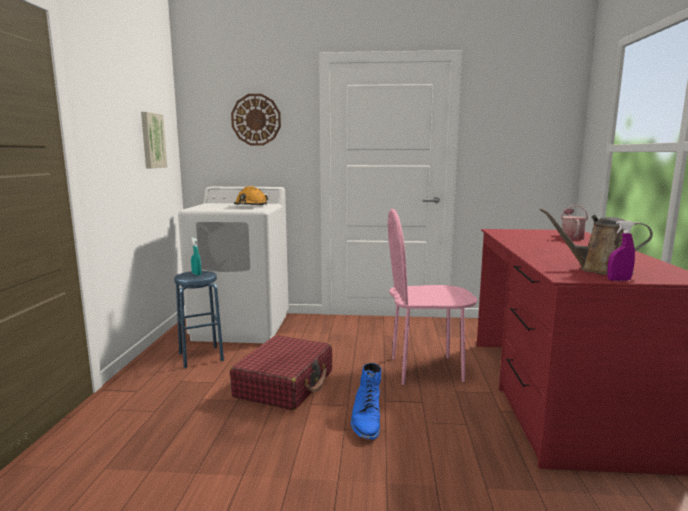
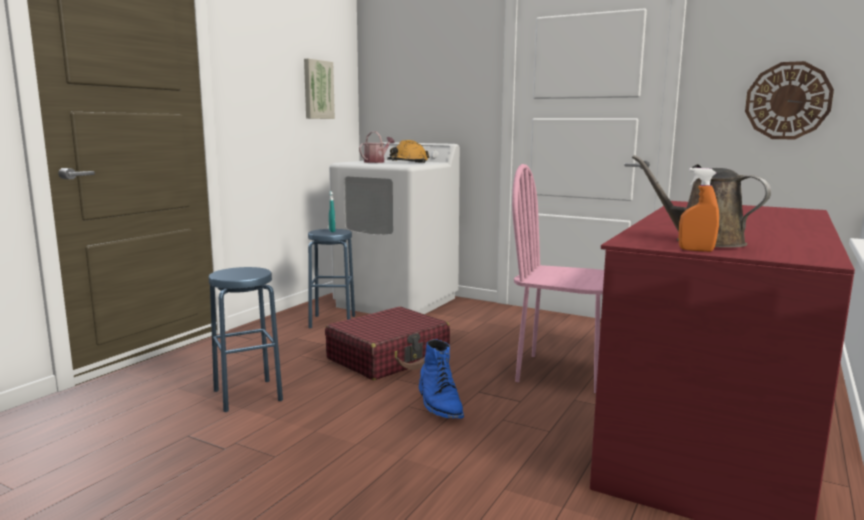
camera: 25 degrees right, 0 degrees up
(189, 456) = (248, 395): none -> blue stool
(256, 120) = (434, 65): wall clock -> wall clock (787, 101)
(366, 419) = (439, 403): blue boot -> blue boot turned 45 degrees counterclockwise
(571, 237) = (778, 214): watering can -> watering can (376, 162)
(618, 280) = (696, 250): purple spray bottle -> orange spray bottle

